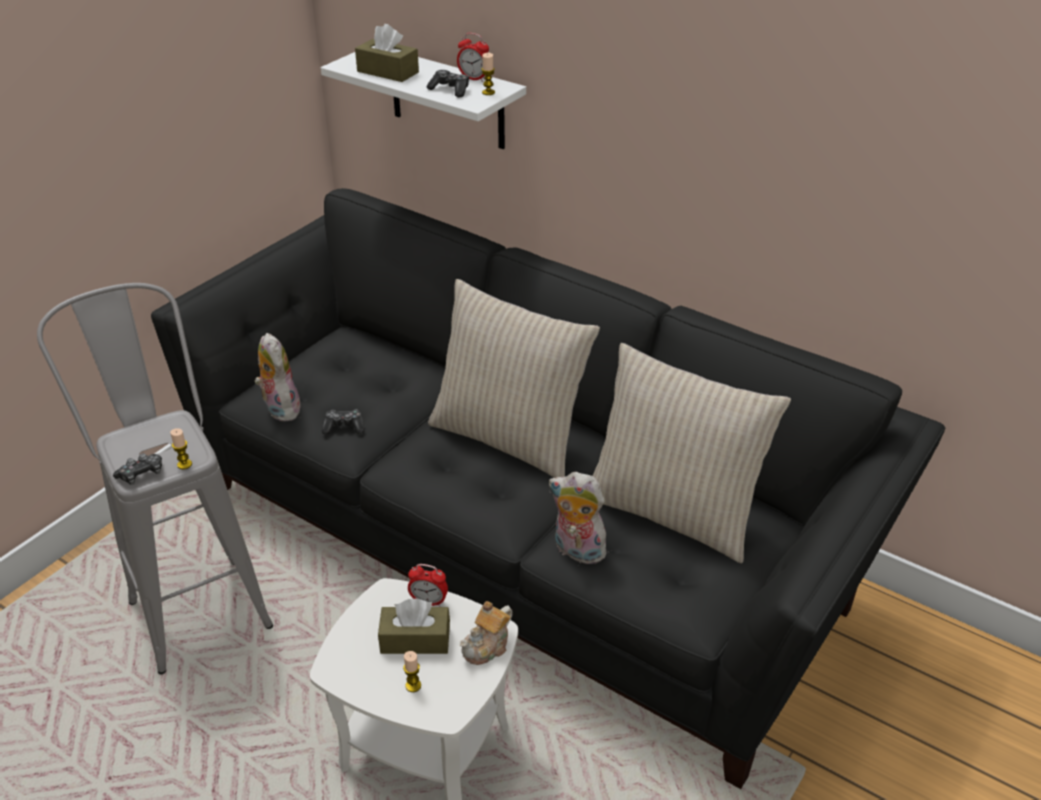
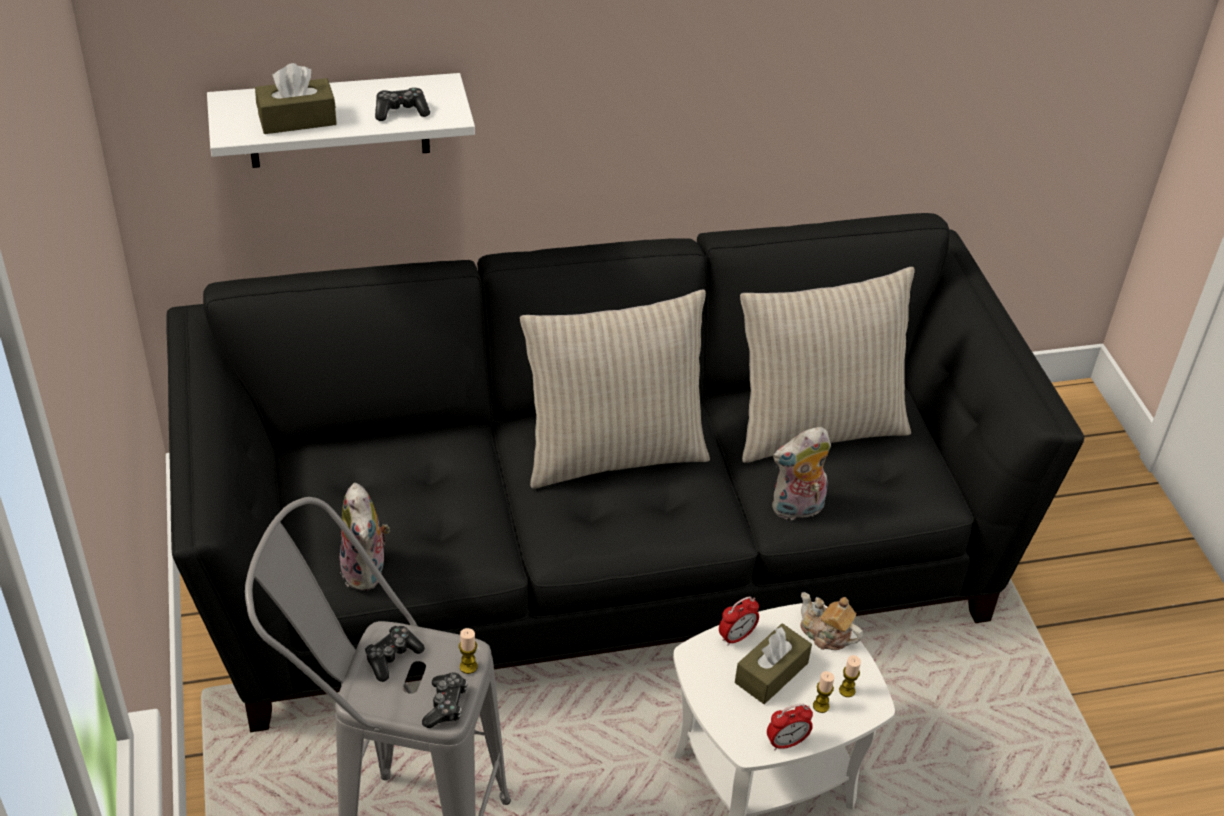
camera: 50 degrees left, 5 degrees up
(279, 408) = (367, 571): plush toy -> plush toy turned 120 degrees counterclockwise
(344, 427) = (460, 544): game controller -> game controller (392, 657)
(474, 79) = (398, 87): alarm clock -> alarm clock (786, 742)
(487, 647) = (825, 634): teapot -> teapot turned 135 degrees clockwise
(488, 92) = (441, 97): candle -> candle (847, 690)

